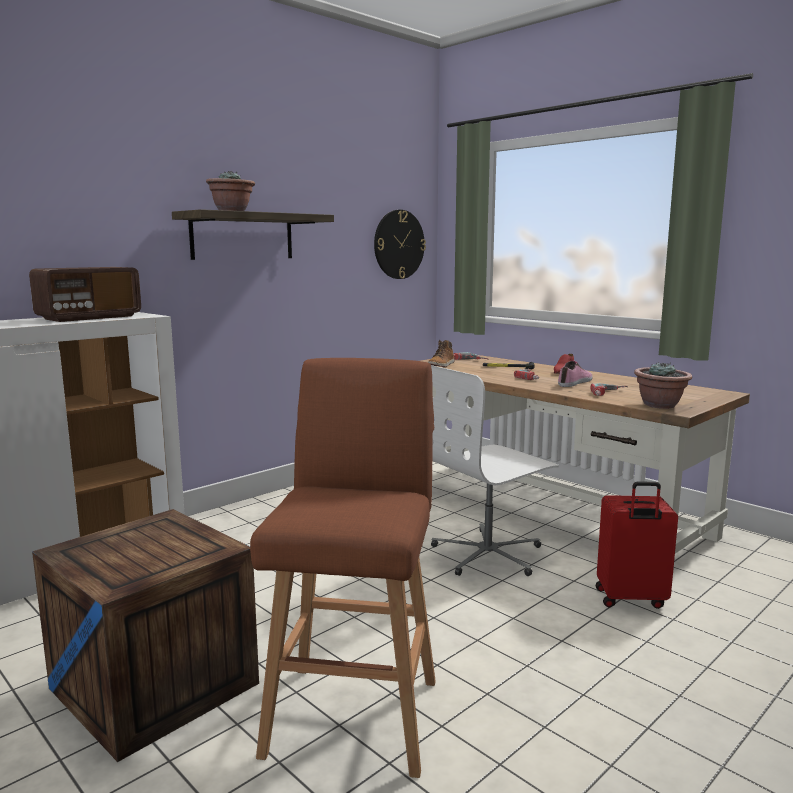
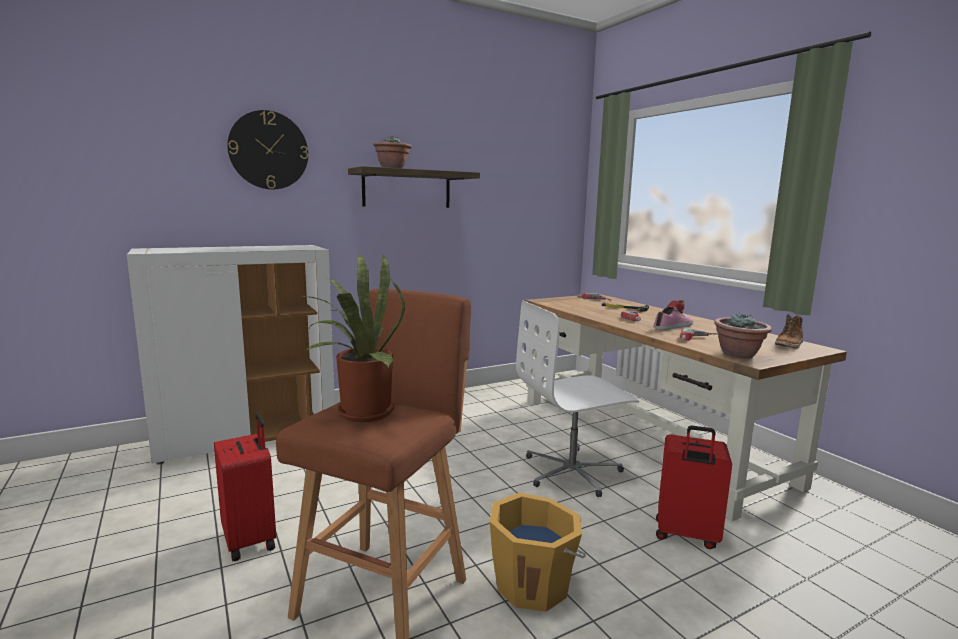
camera: 15 degrees right, 0 degrees up
(89, 317) = (269, 248): radio -> none
(154, 686) = (251, 539): crate -> red suitcase
(333, 502) = (359, 412): none -> potted plant
(399, 244) = (548, 199): wall clock -> wall clock (268, 150)
(441, 365) = (567, 302): boot -> boot (789, 344)
(507, 672) = (533, 584): none -> orange bucket

